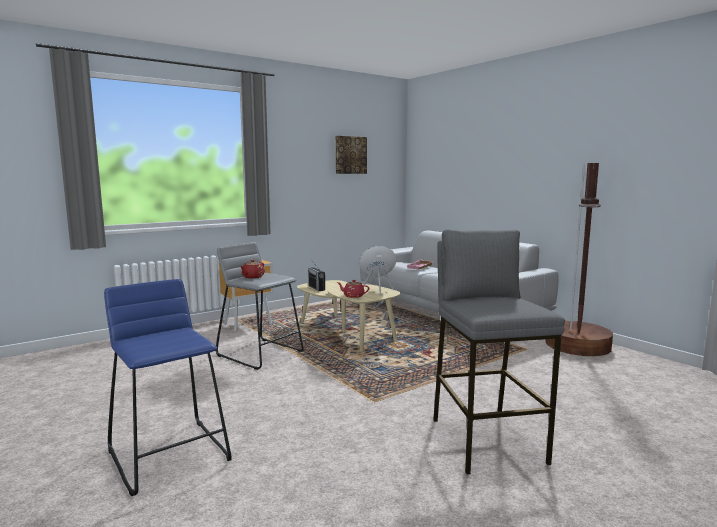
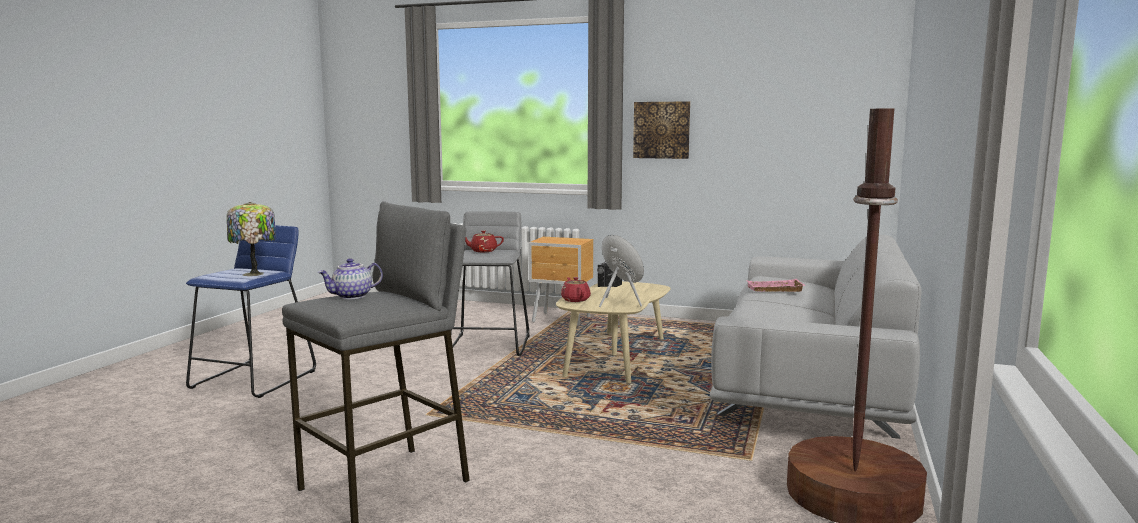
camera: 55 degrees right, 0 degrees up
(183, 336) = (254, 274): none -> table lamp
(350, 155) = (774, 98): picture -> picture (661, 130)
(485, 303) = (352, 296): none -> teapot

